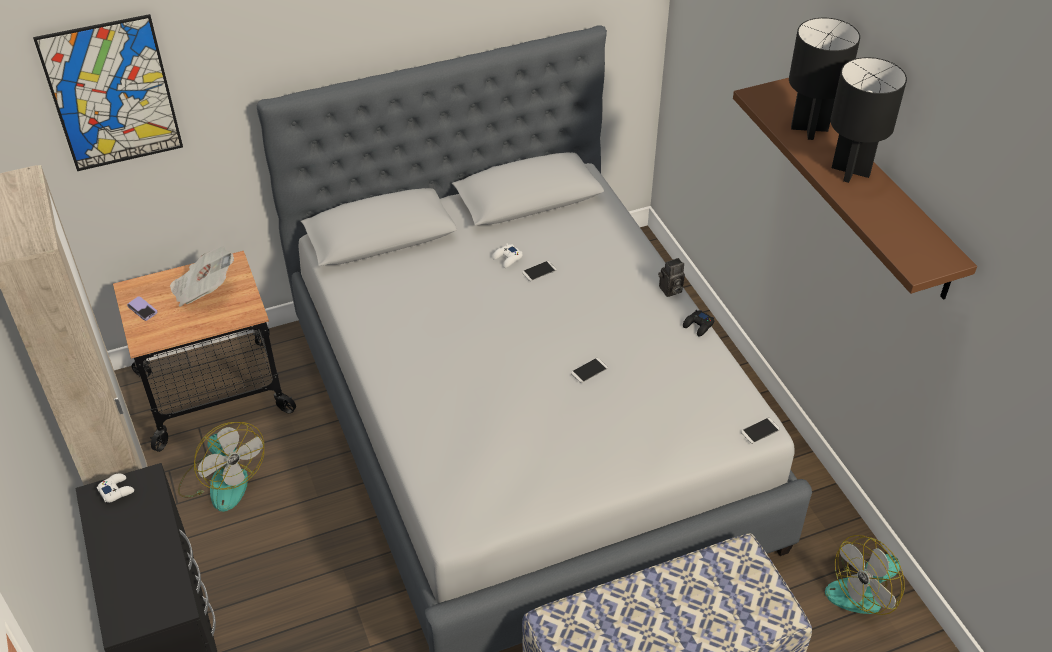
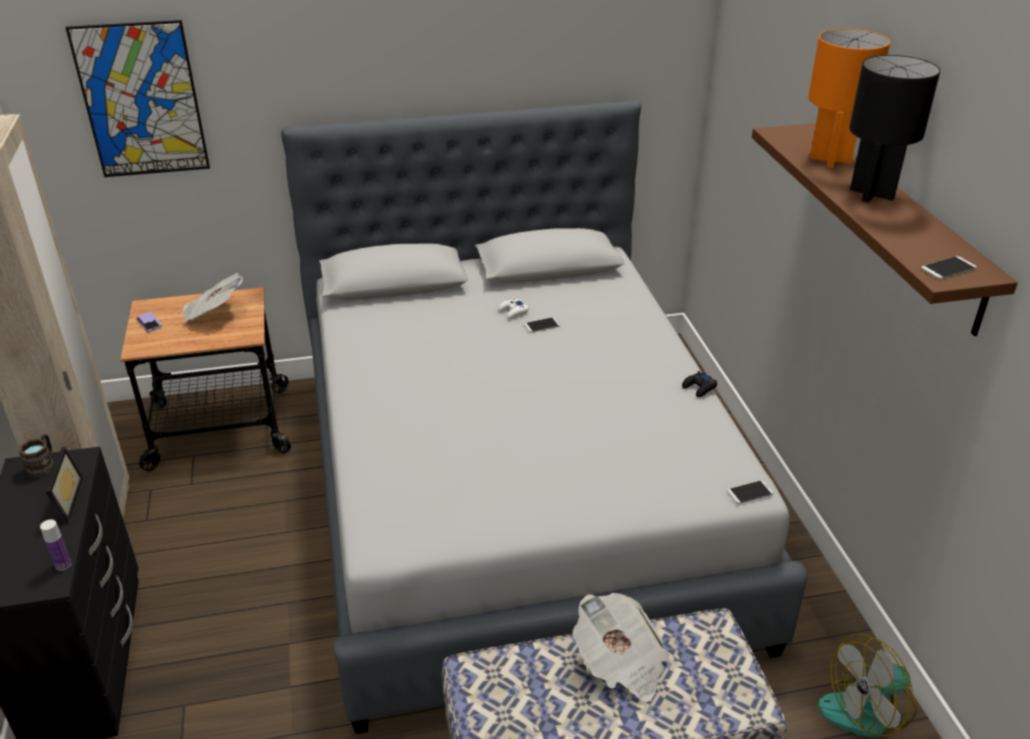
camera: 10 degrees right, 10 degrees down
(116, 490) = (44, 465): white game controller -> brown mug
(152, 525) = (63, 501): none -> picture frame
(181, 588) = (63, 565): none -> bottle
(222, 480) = (198, 505): fan -> none
(589, 370) = (570, 415): phone -> phone (948, 268)
(670, 290) = (675, 354): camera -> none
(672, 596) = (620, 663): none -> newspaper
(808, 128) = (829, 159): black table lamp -> orange table lamp

